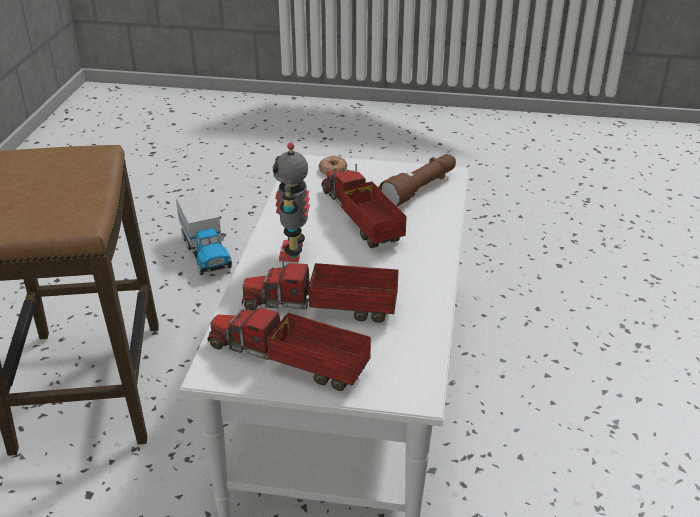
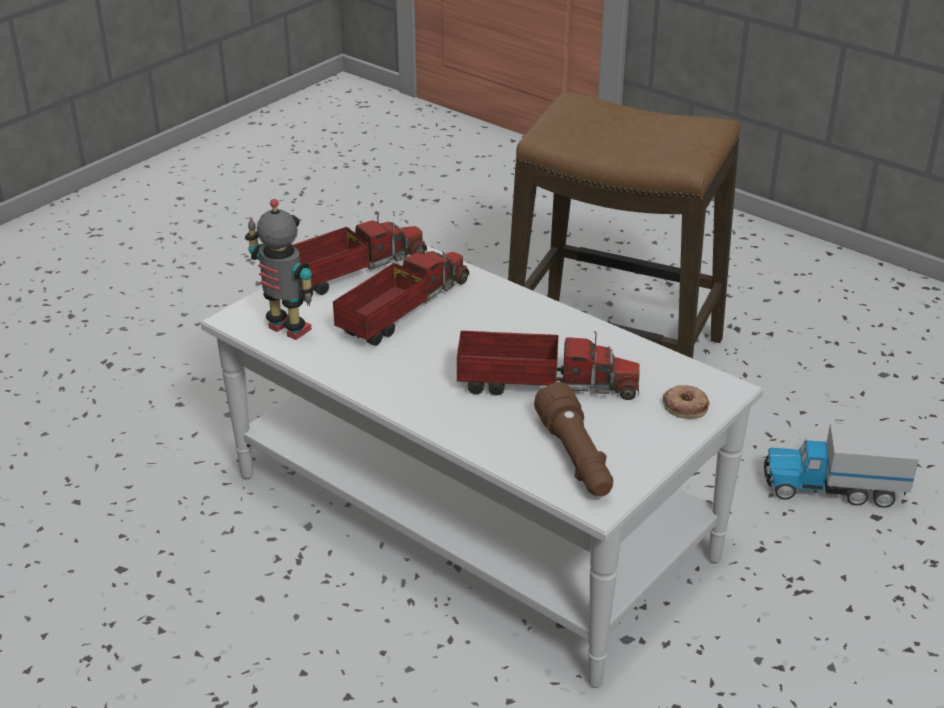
camera: 120 degrees right, 0 degrees up
(294, 253) = (512, 321): toy robot -> toy robot (287, 330)

